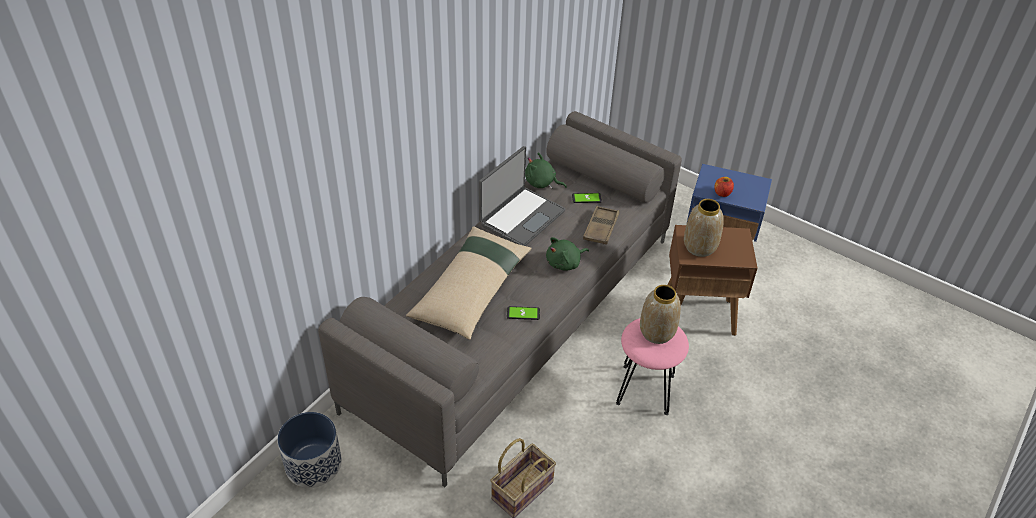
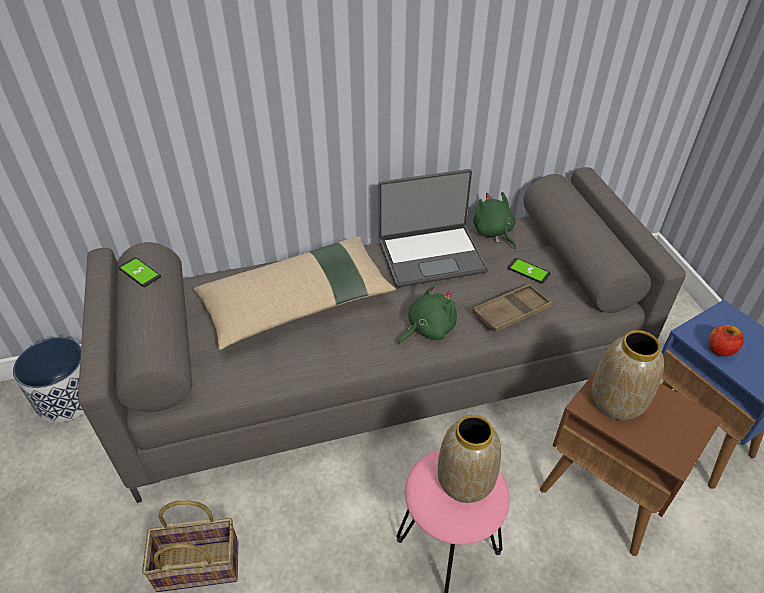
camera: 40 degrees right, 0 degrees up
(523, 313) = (319, 357): phone -> phone (140, 272)
(565, 263) = (428, 329): green plush toy -> green plush toy turned 135 degrees clockwise

